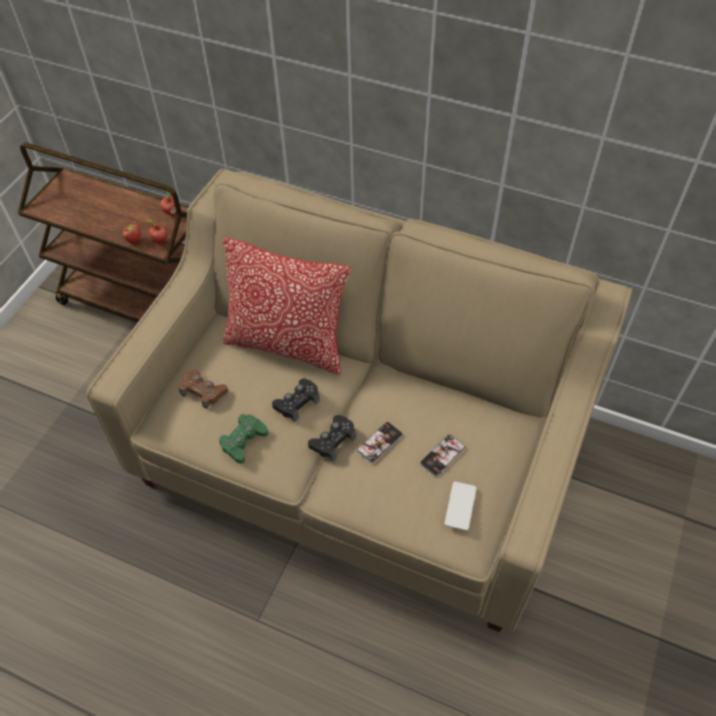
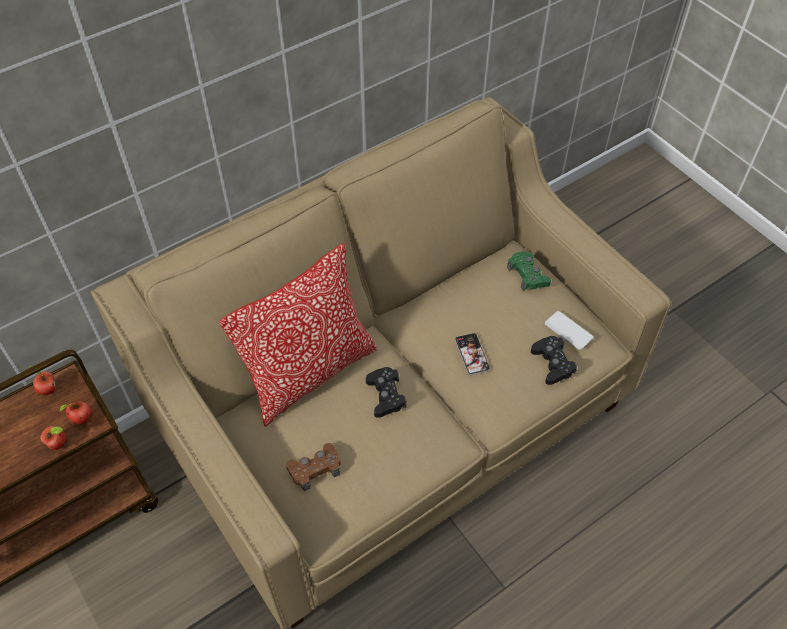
camera: 60 degrees left, 0 degrees up
(243, 441) = (399, 459): green game controller -> green game controller (527, 275)
(333, 440) = (444, 388): black game controller -> black game controller (552, 363)
(442, 456) = (514, 317): phone -> none

